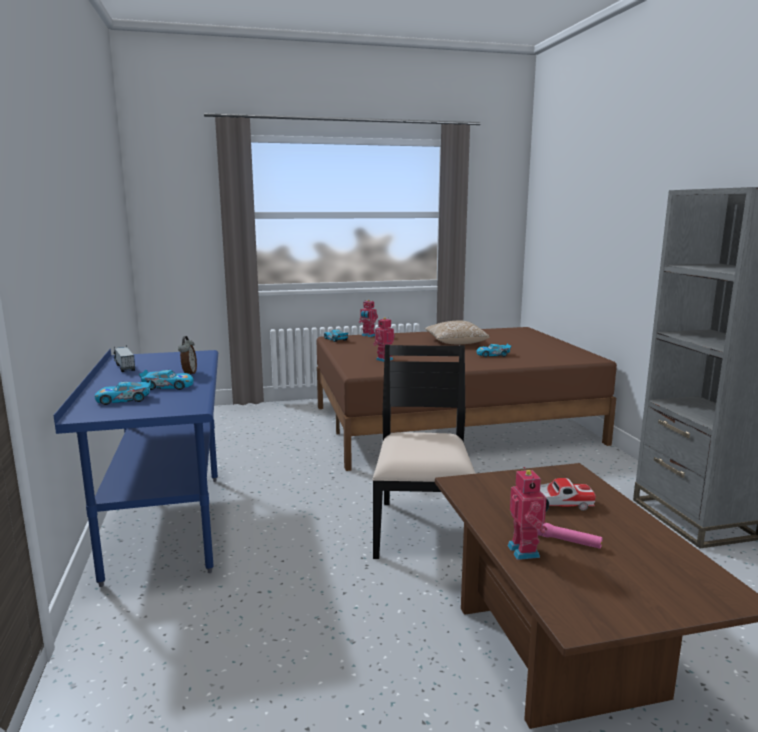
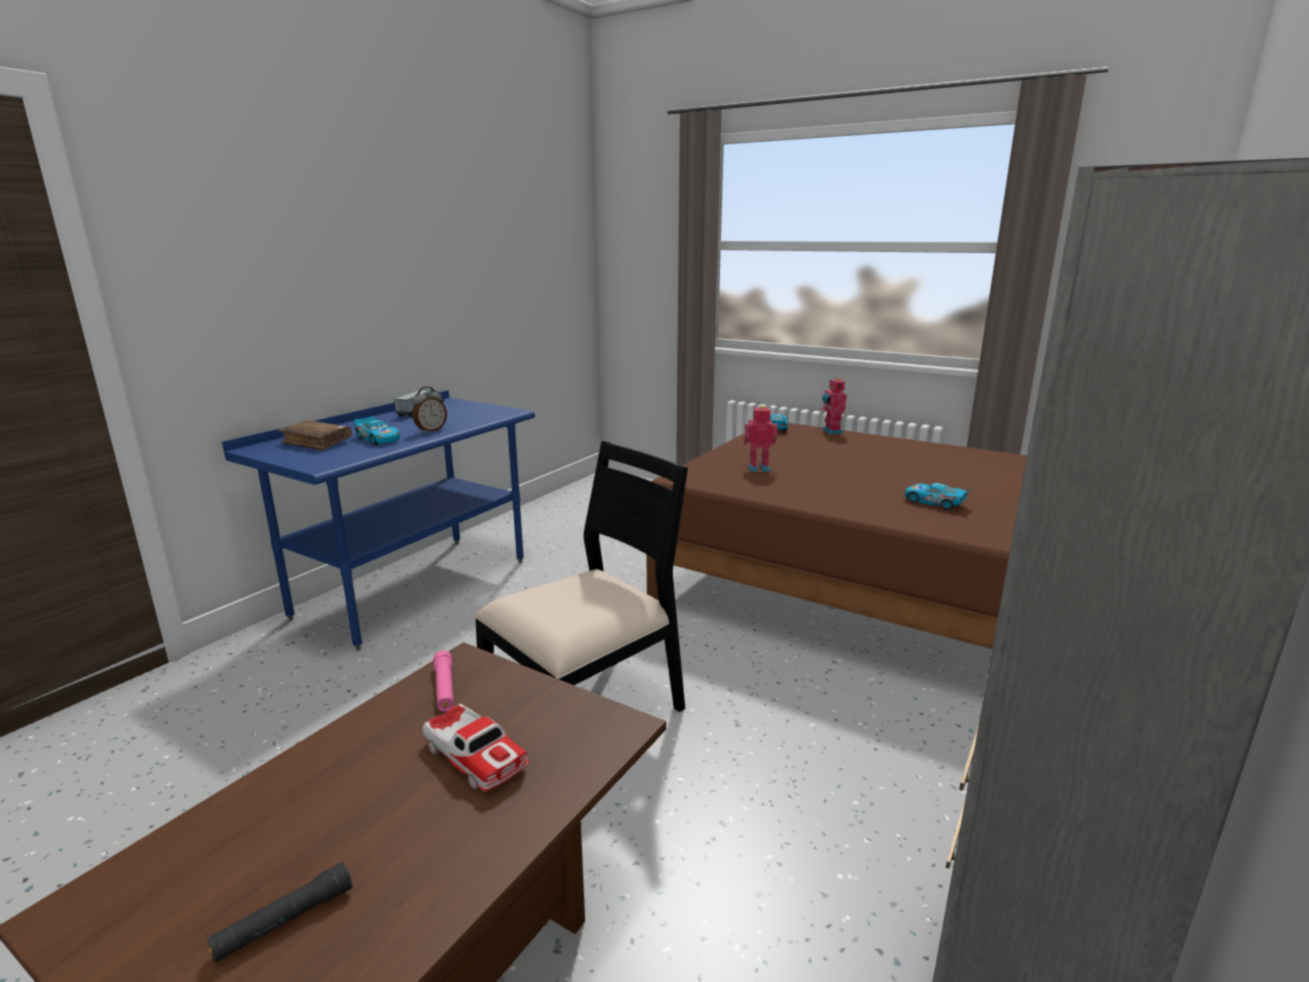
camera: 45 degrees right, 5 degrees up
(124, 399) = (317, 442): toy car -> brown book
(455, 343) = (926, 469): pillow -> none
(525, 551) = (283, 788): toy robot -> none
(568, 541) = (344, 813): pink flashlight -> pink flashlight (444, 688)
(638, 570) = (284, 921): none -> black flashlight

